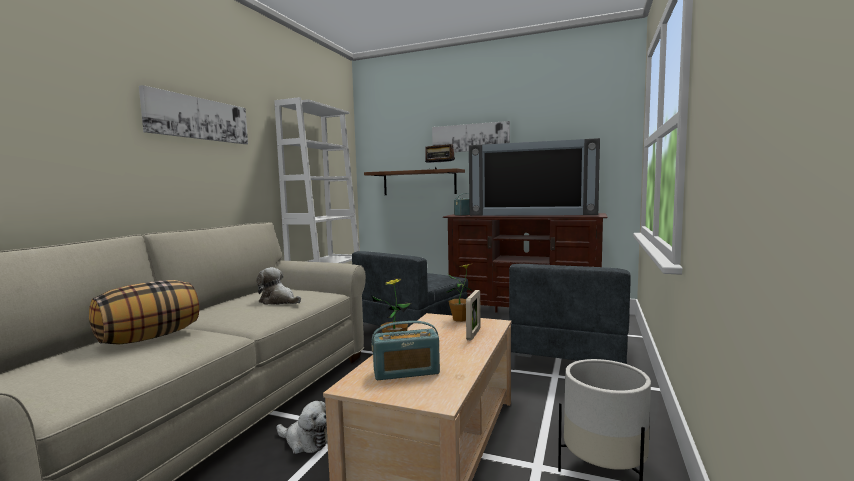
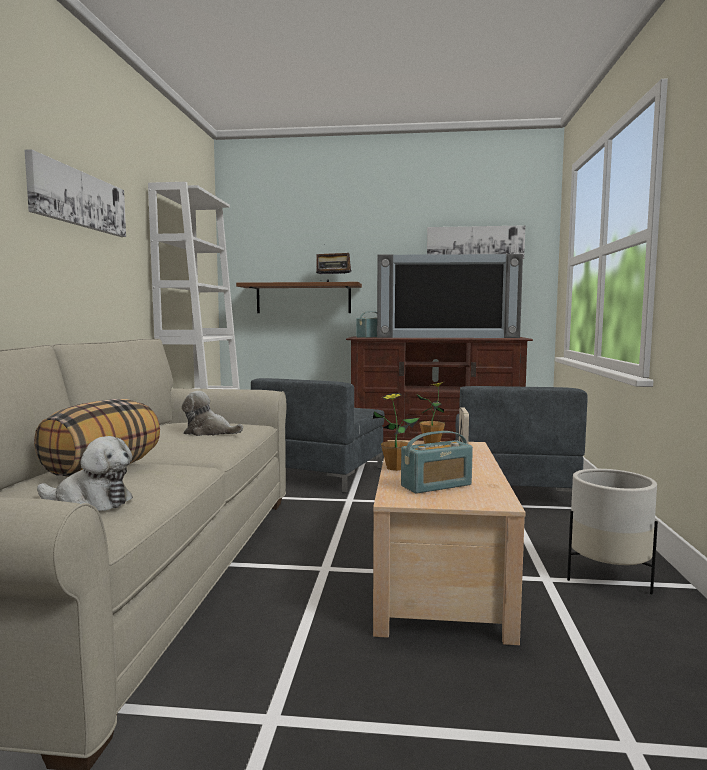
camera: 15 degrees left, 0 degrees up
(305, 441) = (289, 585): plush toy -> plush toy (90, 502)
(470, 138) = (369, 246): picture -> picture (475, 243)

